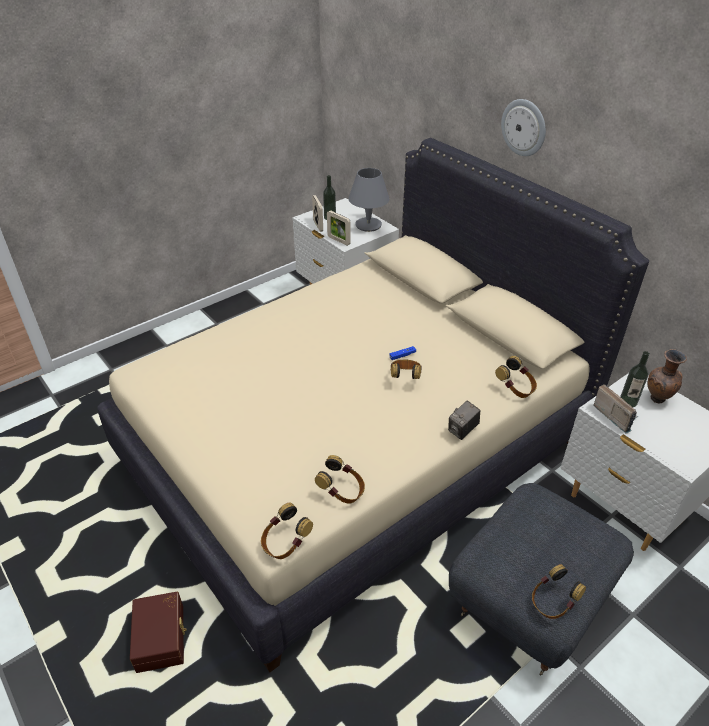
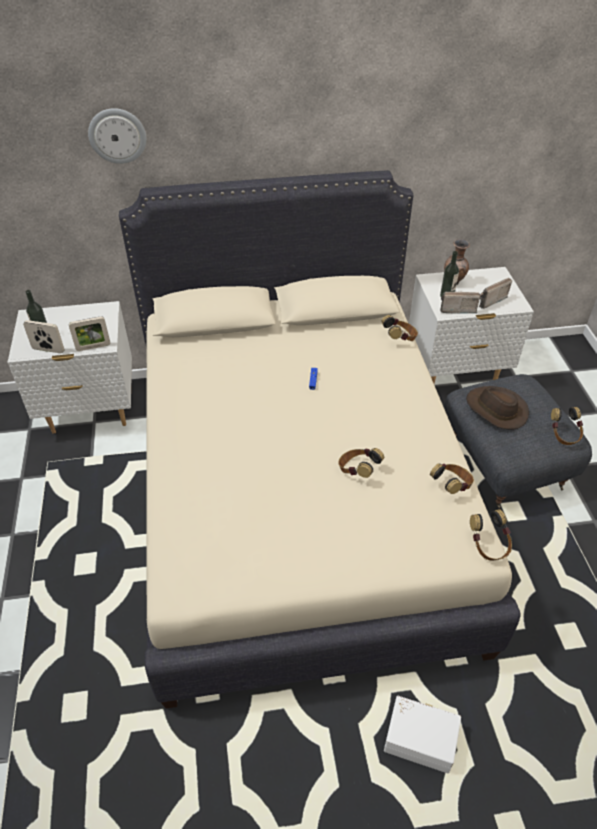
camera: 60 degrees left, 5 degrees up
(162, 638) = (420, 737): brown storage box -> white storage box
(368, 225) = (89, 316): grey table lamp -> none
(405, 378) = (343, 392): headphones -> headphones (357, 471)
(462, 430) = (426, 388): camera -> none
(524, 127) = (255, 133): wall clock -> wall clock (117, 135)
(532, 523) = (496, 409): none -> brown hat
(662, 436) = (488, 300): none -> radio

